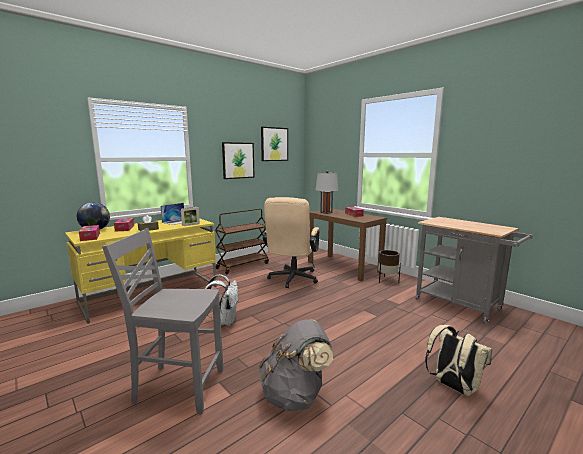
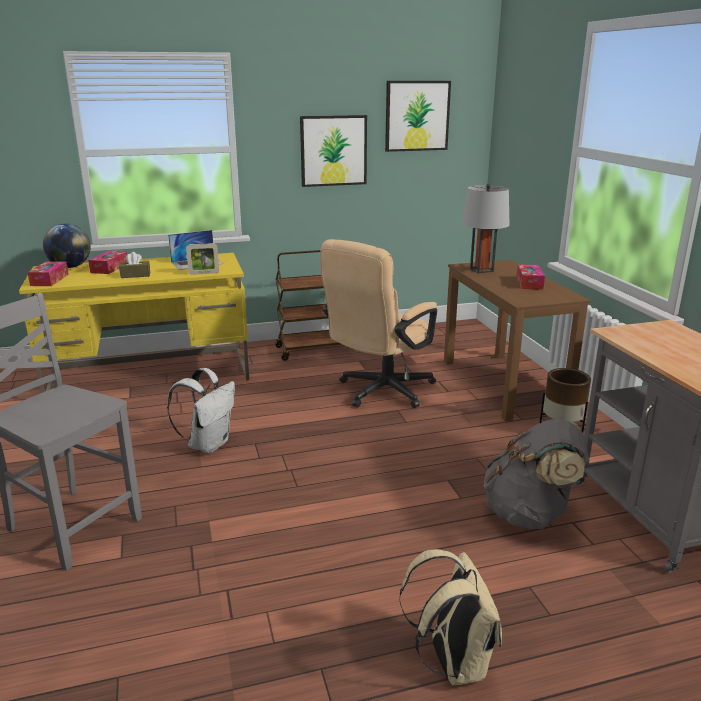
camera: 25 degrees right, 10 degrees up
(295, 395) = (198, 587): grey backpack -> grey backpack (530, 514)

